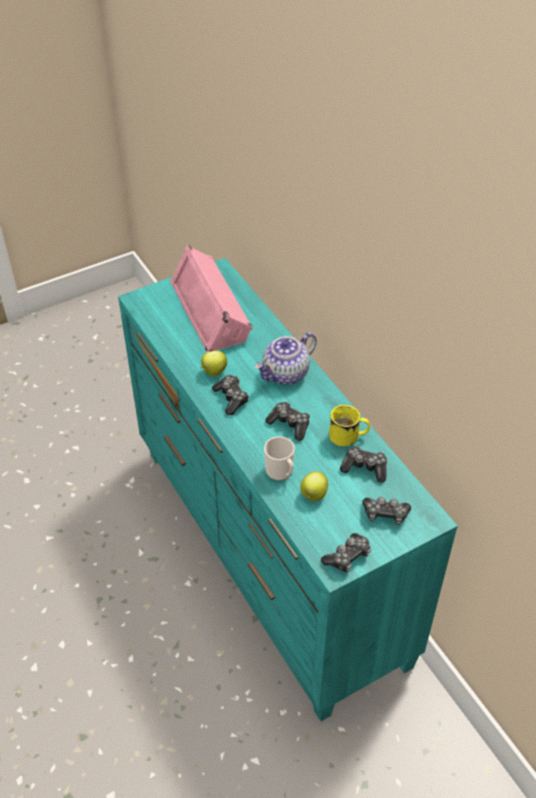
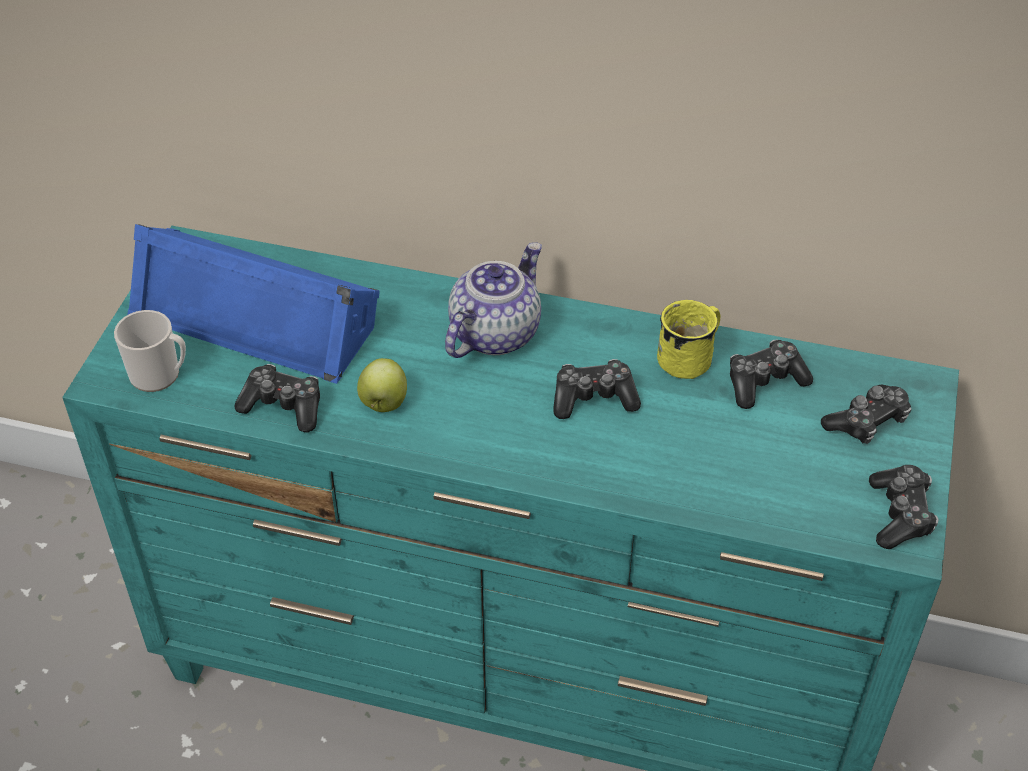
camera: 45 degrees left, 0 degrees up
(212, 309) = (257, 314): pink speaker -> blue speaker
(231, 398) = (463, 423): game controller -> game controller (283, 406)
(281, 472) = (670, 472): mug -> mug (160, 375)
(286, 374) = (494, 332): teapot -> teapot turned 150 degrees counterclockwise
(313, 495) = (752, 469): apple -> none

